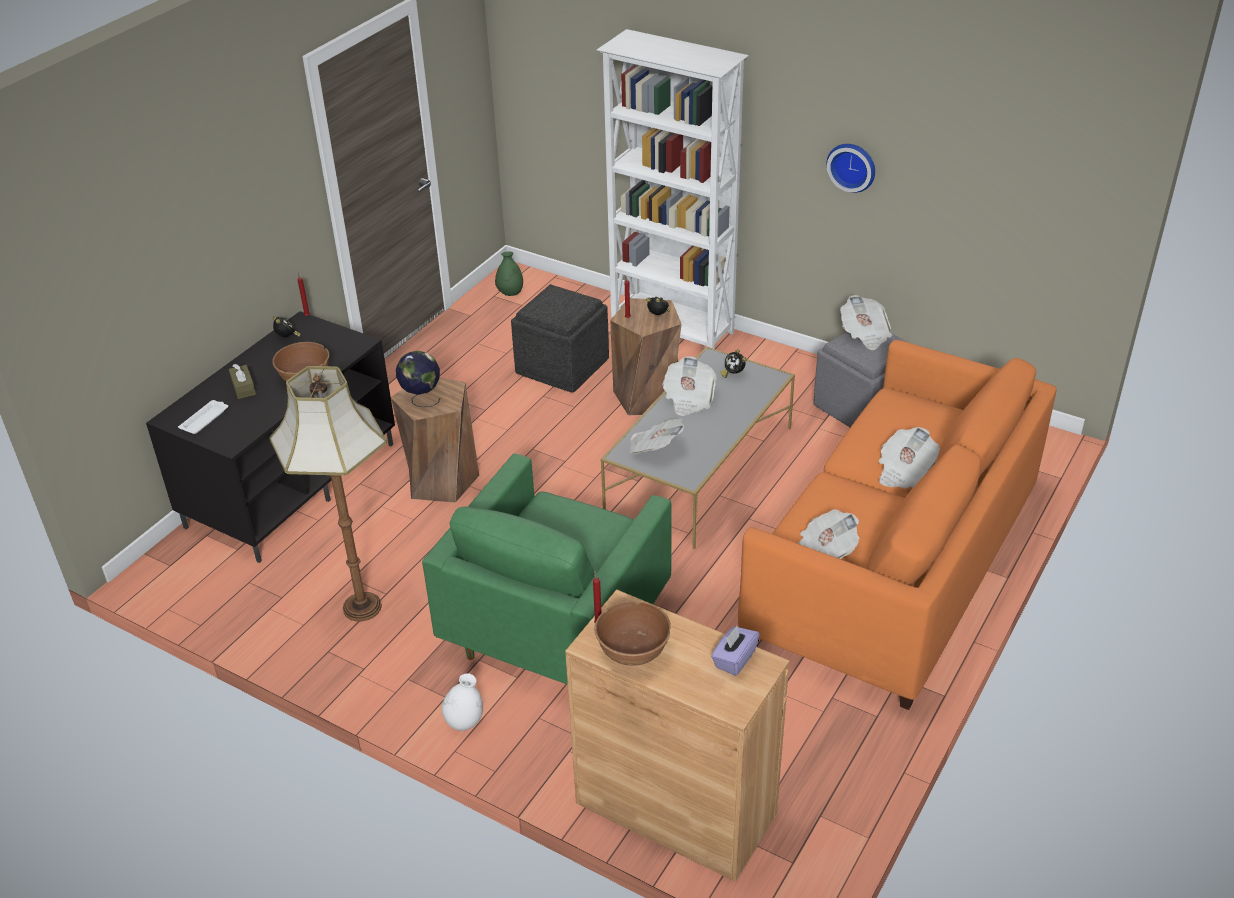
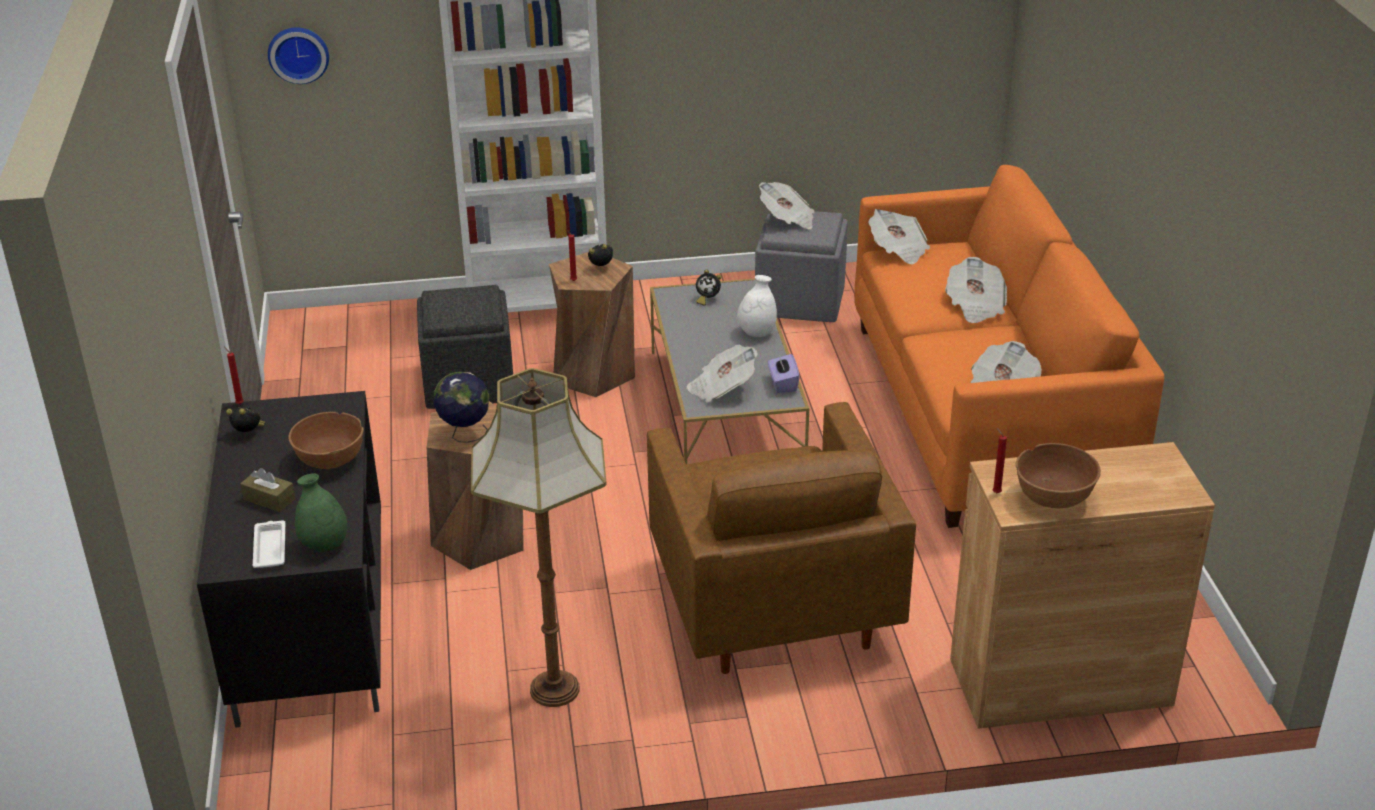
camera: 40 degrees left, 5 degrees down
(464, 722) = (793, 726): white vase -> white vase (757, 333)
(510, 293) = (318, 340): green vase -> green vase (324, 545)
(557, 627) = (771, 603): green armchair -> brown armchair
(688, 399) = (695, 336): newspaper -> newspaper (898, 250)
(734, 659) = (1136, 462): purple tissue box -> purple tissue box (782, 384)
(852, 166) = (725, 44): wall clock -> wall clock (298, 53)

